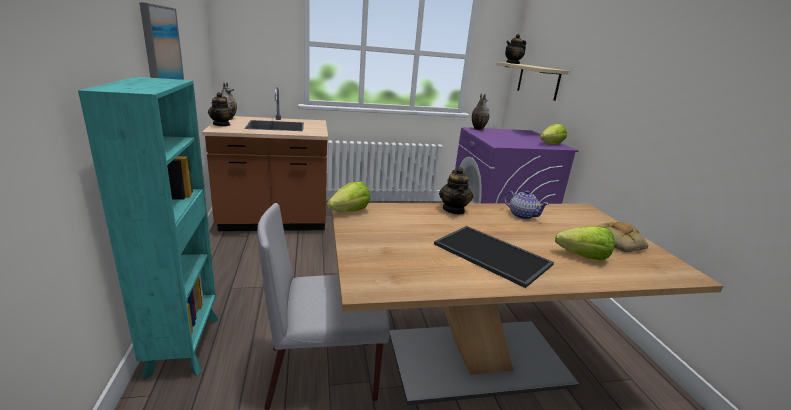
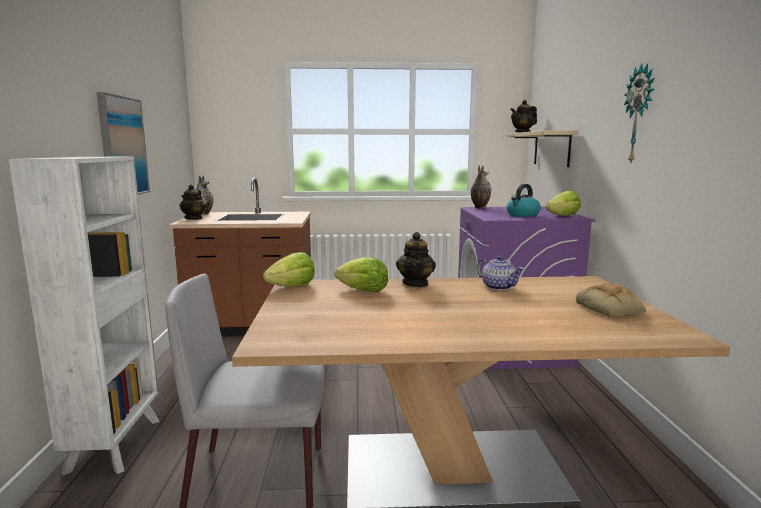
camera: 10 degrees right, 10 degrees down
(185, 344) = (116, 443): turquoise bookcase -> white bookcase
(493, 254) = (436, 319): tray -> none
(519, 141) = (522, 215): none -> kettle
(583, 256) = (551, 321): lettuce -> lettuce (363, 291)
(639, 70) = (640, 115): none -> wall clock

